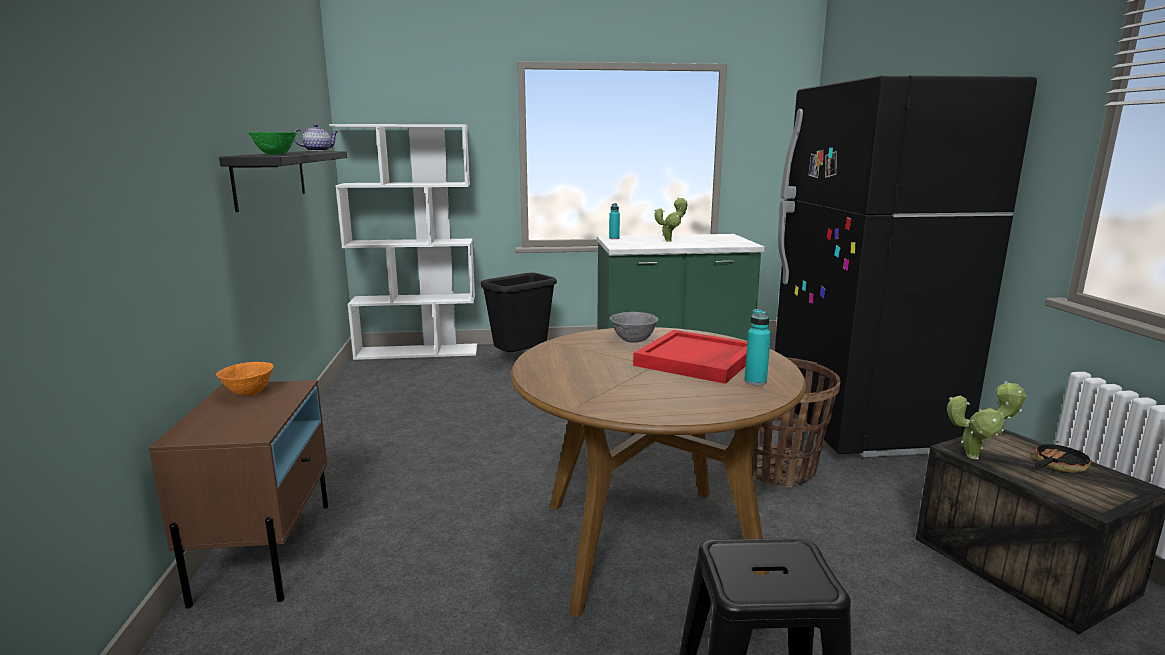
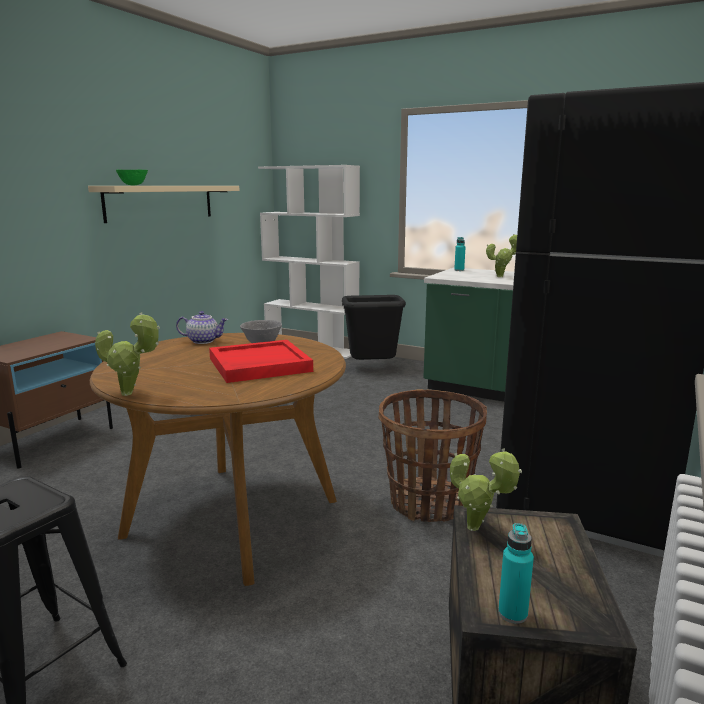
camera: 35 degrees right, 0 degrees up
(248, 393) = (57, 338): orange bowl -> none
(271, 177) = (160, 202): black shelf -> beige shelf
(318, 151) = (216, 185): teapot -> teapot (204, 341)
(680, 417) = (131, 393): none -> potted plant
(755, 381) = (250, 386): turquoise bottle -> turquoise bottle (512, 613)
(1057, 465) = (548, 568): frying pan -> none

